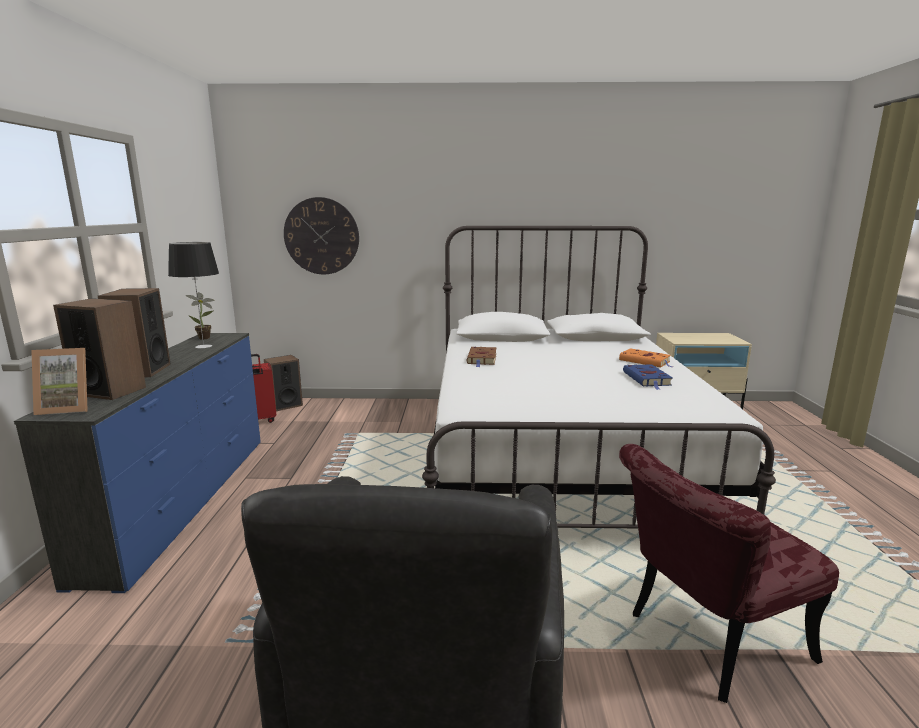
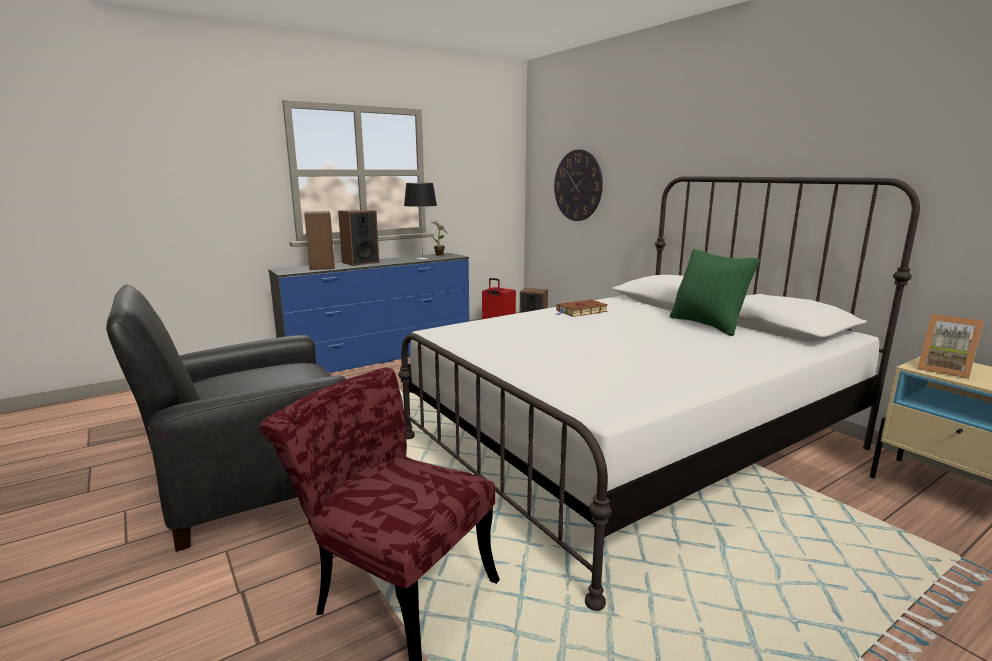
camera: 55 degrees right, 0 degrees up
(68, 408) = (291, 269): picture frame -> picture frame (943, 370)
(570, 345) = (707, 325): none -> green pillow
(646, 361) = (728, 358): orange book -> none
(647, 379) = (655, 366): blue book -> none

